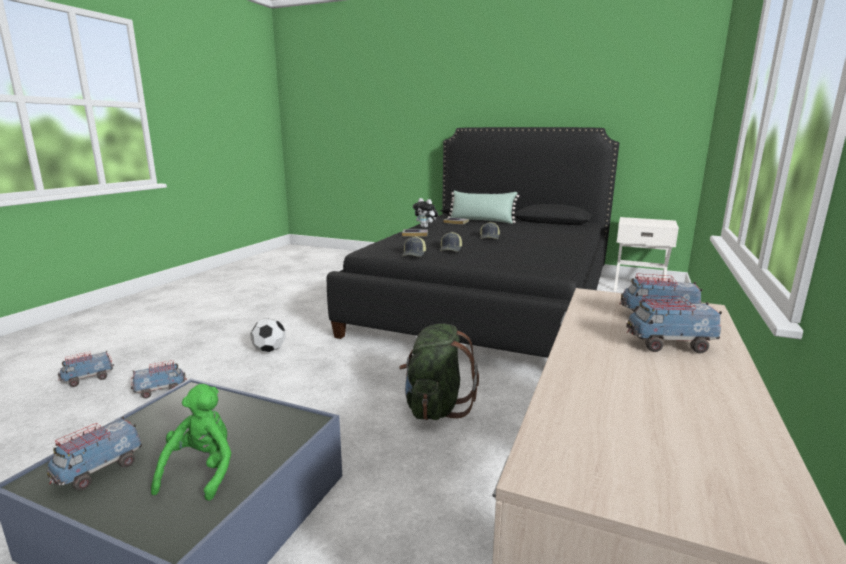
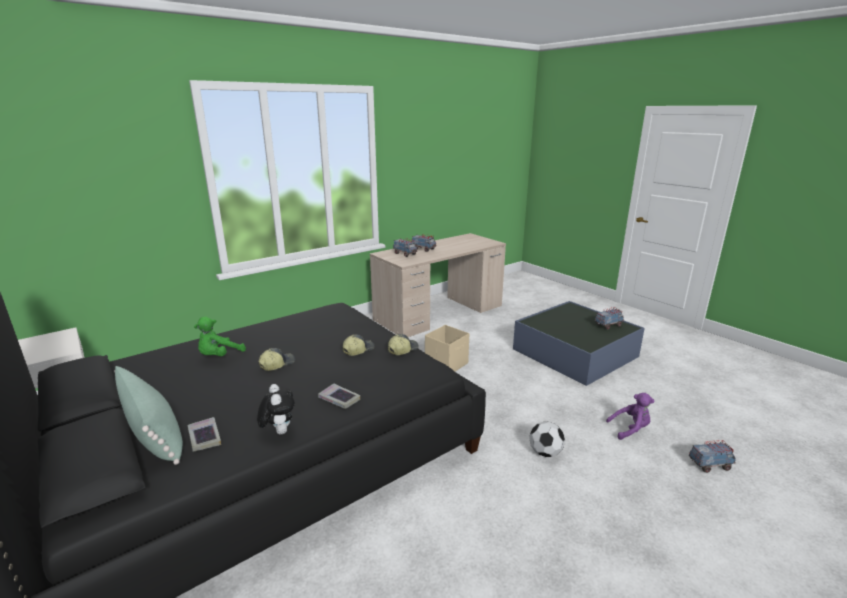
camera: 150 degrees left, 5 degrees up
(160, 390) = (630, 429): toy truck -> purple plush toy
(202, 471) = (569, 317): green plush toy -> green plush toy (219, 356)
(435, 407) = (447, 364): green backpack -> beige storage box

